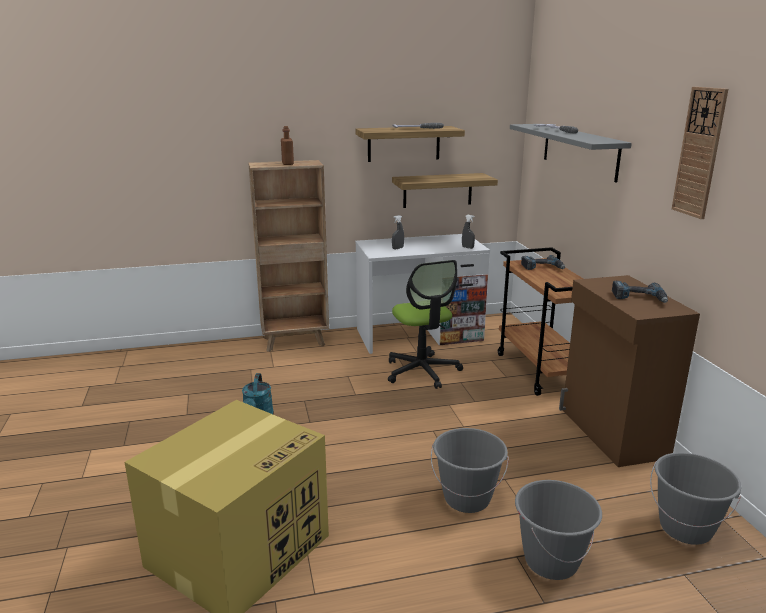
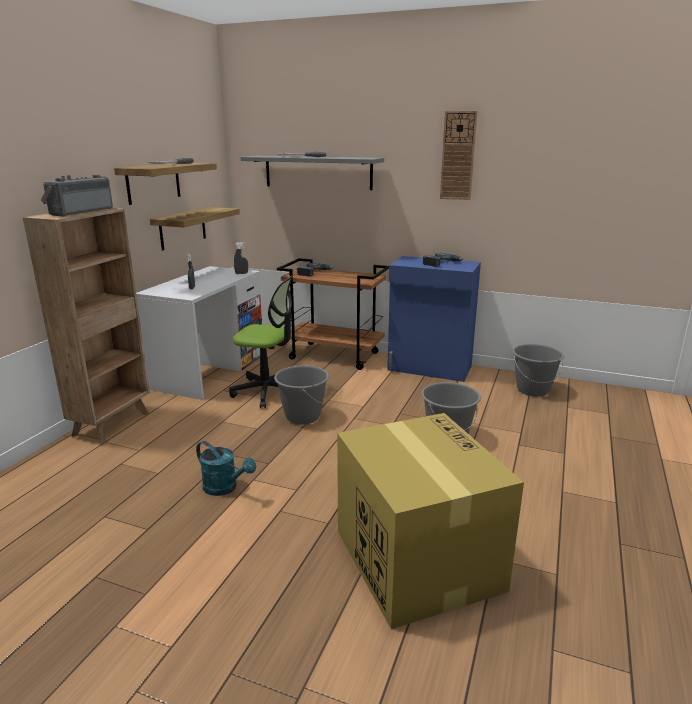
camera: 55 degrees left, 0 degrees up
(287, 163) = (79, 212): brown bottle -> radio
(550, 561) = (531, 436): grey bucket -> grey bucket (302, 417)
(612, 433) = (429, 368): brown cabinet -> blue cabinet

